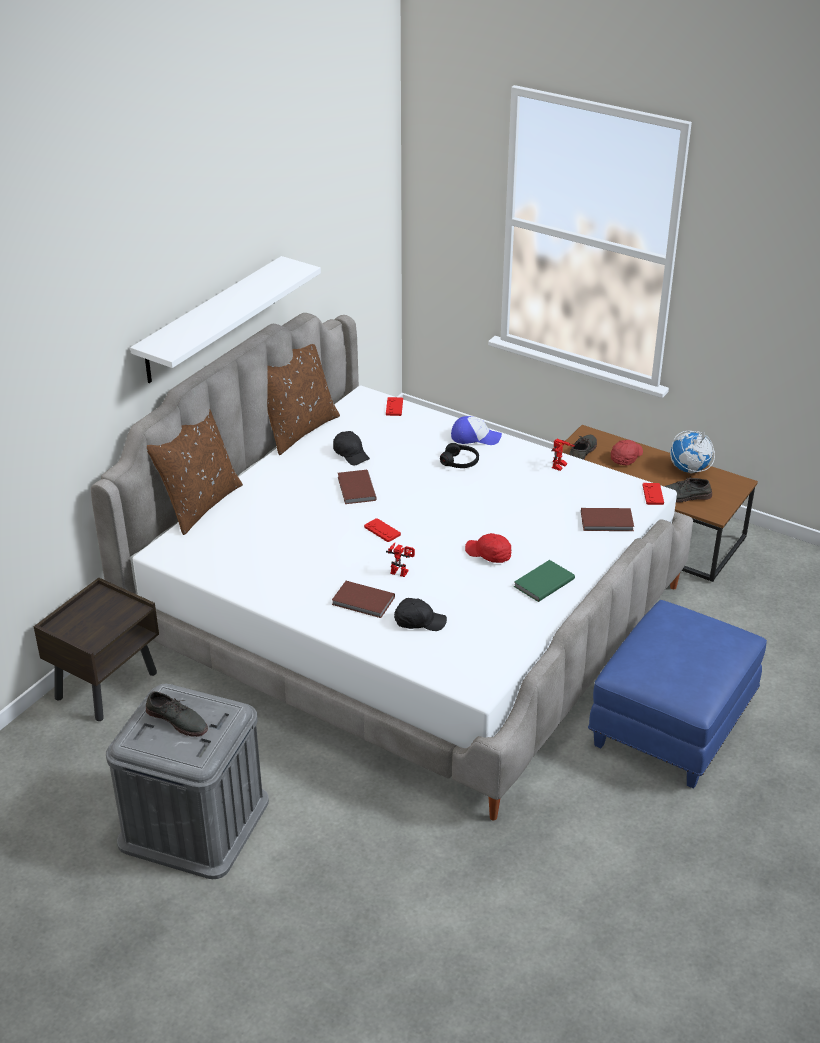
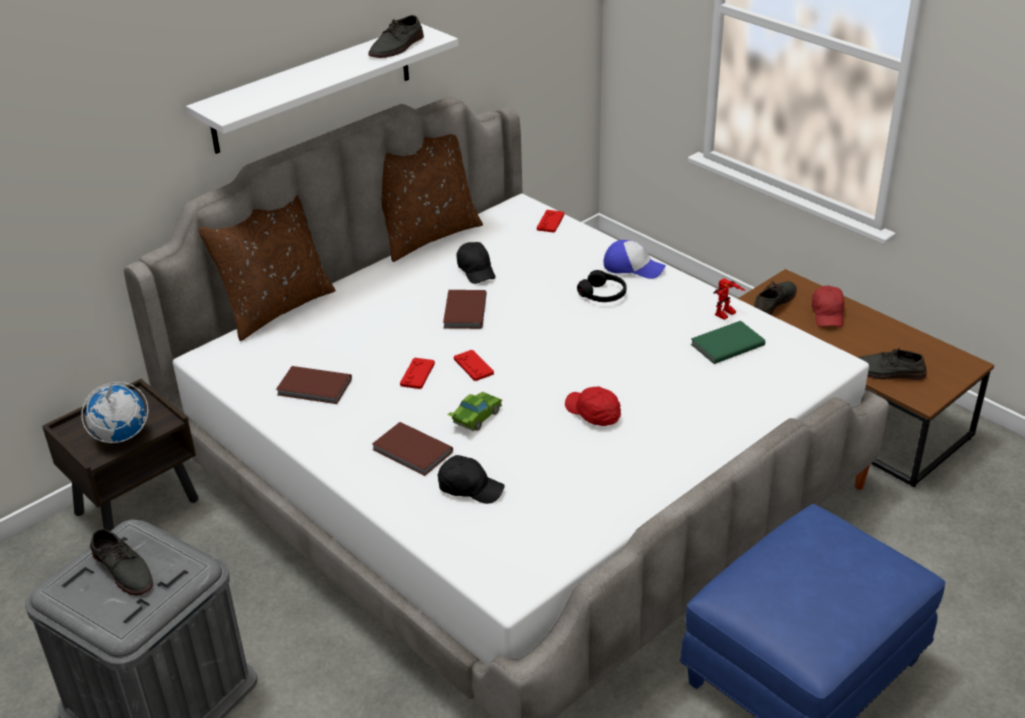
camera: 15 degrees right, 0 degrees up
(275, 279) = (397, 47): none -> grey shoe
(401, 571) = (475, 419): toy robot -> green toy car
(542, 582) = (648, 459): green book -> green book (725, 344)
(607, 522) = (762, 392): brown book -> brown book (314, 388)
(626, 457) = (828, 314): red cap -> red cap turned 135 degrees clockwise
(653, 494) = (835, 364): red game controller -> red game controller (417, 374)
(689, 470) = (905, 340): globe -> globe (121, 436)

